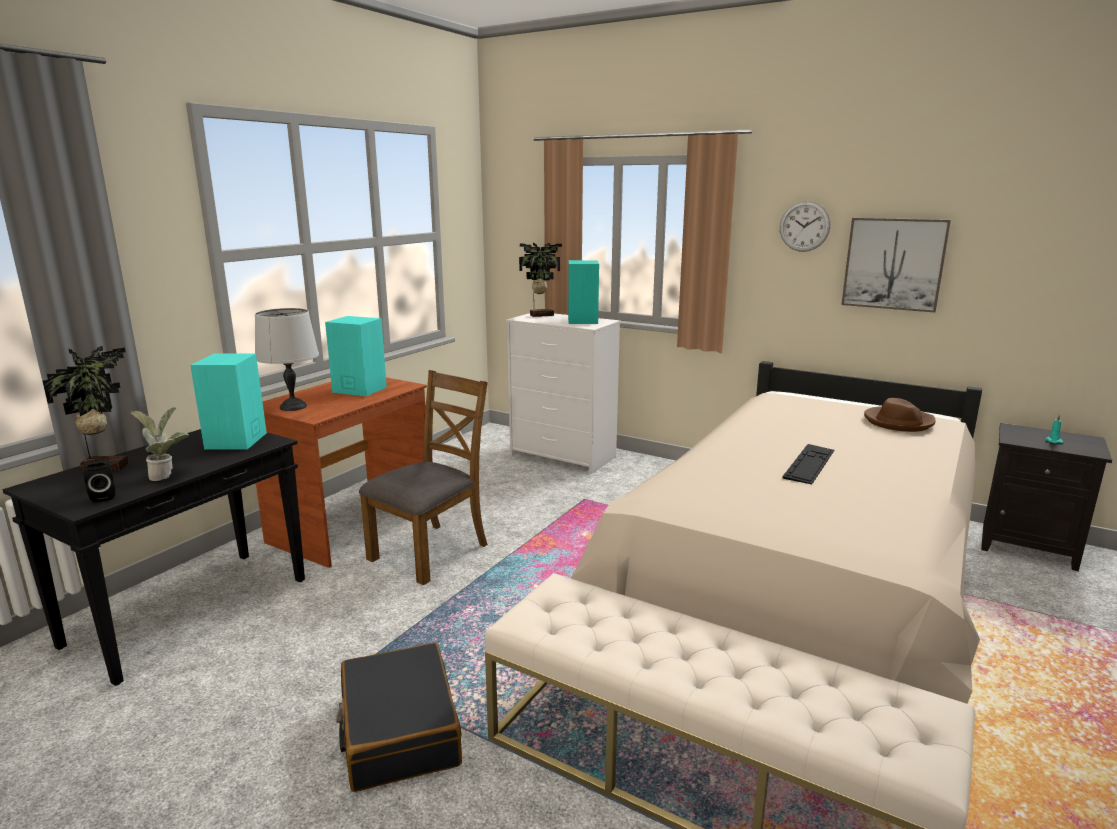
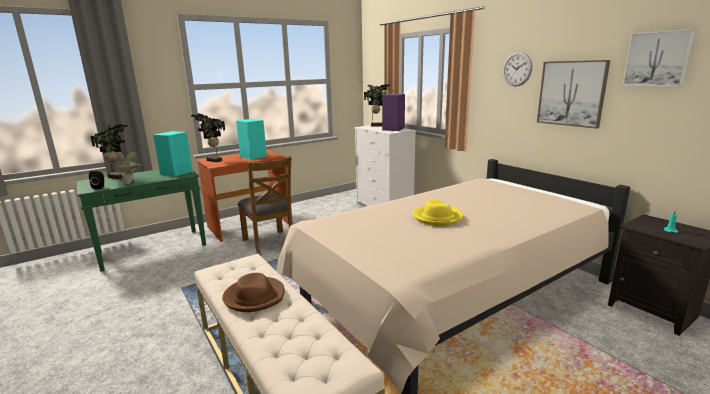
camera: 25 degrees right, 0 degrees up
(191, 611) = (153, 249): black console table -> green console table
(292, 407) = (214, 161): grey table lamp -> potted plant
(399, 730) = (174, 316): black suitcase -> none
(430, 551) = (270, 243): brown chair -> brown chair turned 90 degrees clockwise
(582, 320) = (393, 129): turquoise speaker -> purple speaker
(809, 463) = (437, 217): keyboard -> yellow hat
(898, 422) = (543, 202): brown hat -> brown hat (254, 296)
(1015, 221) = (657, 59): none -> picture

